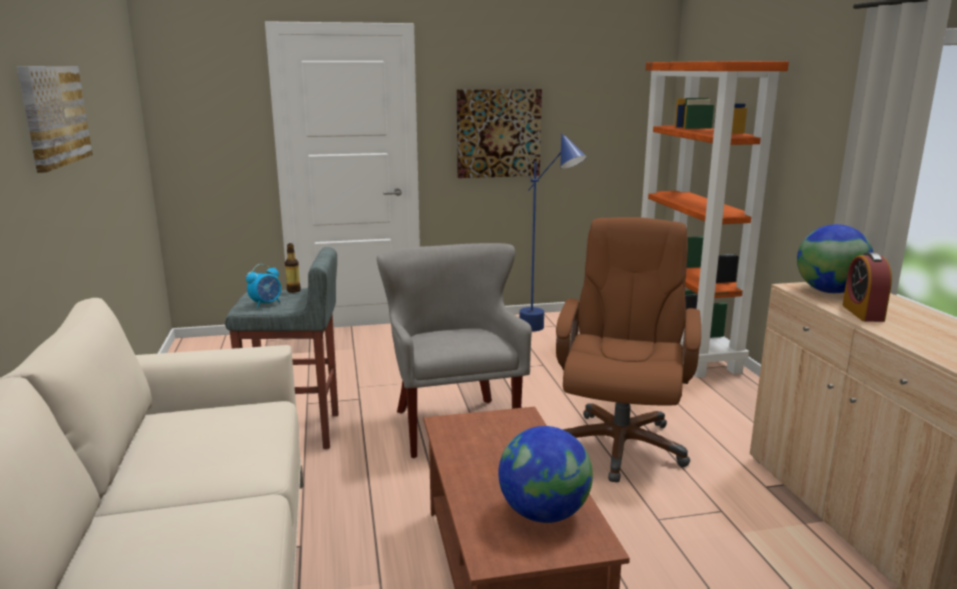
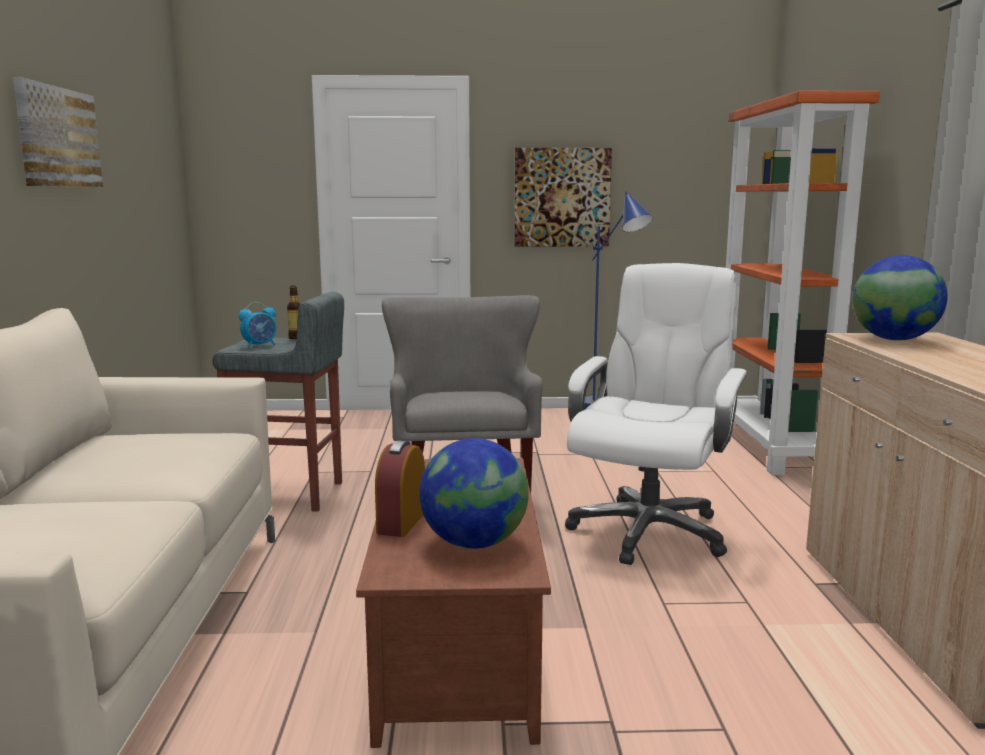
camera: 10 degrees right, 5 degrees down
(619, 445) = (648, 531): brown office chair -> white office chair
(862, 313) = (921, 355): alarm clock -> alarm clock (401, 522)

